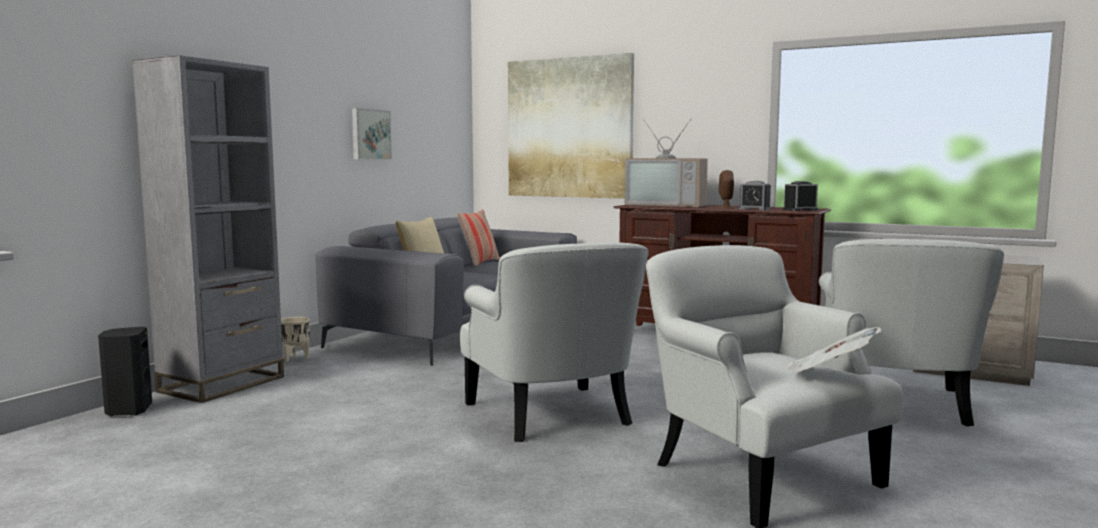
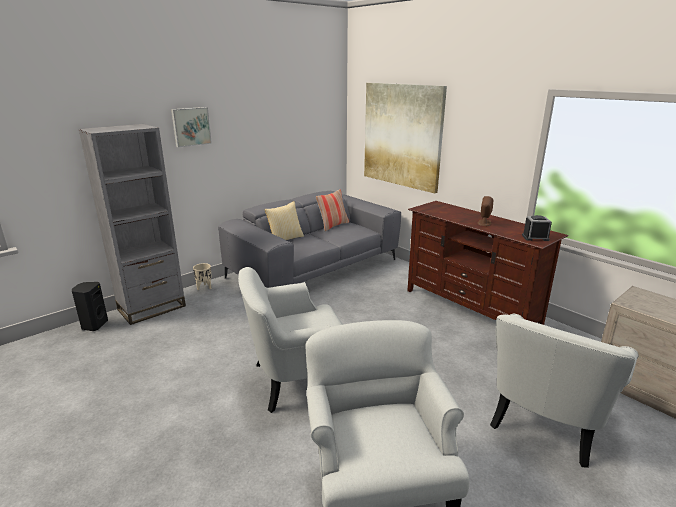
camera: 20 degrees right, 15 degrees up
(370, 134) = (259, 144): picture -> picture (191, 126)
(552, 414) = (299, 379): white armchair -> white armchair turned 75 degrees clockwise
(667, 205) = (449, 209): television -> none
(754, 209) = (501, 230): alarm clock -> none
(828, 373) = (407, 458): newspaper -> none

